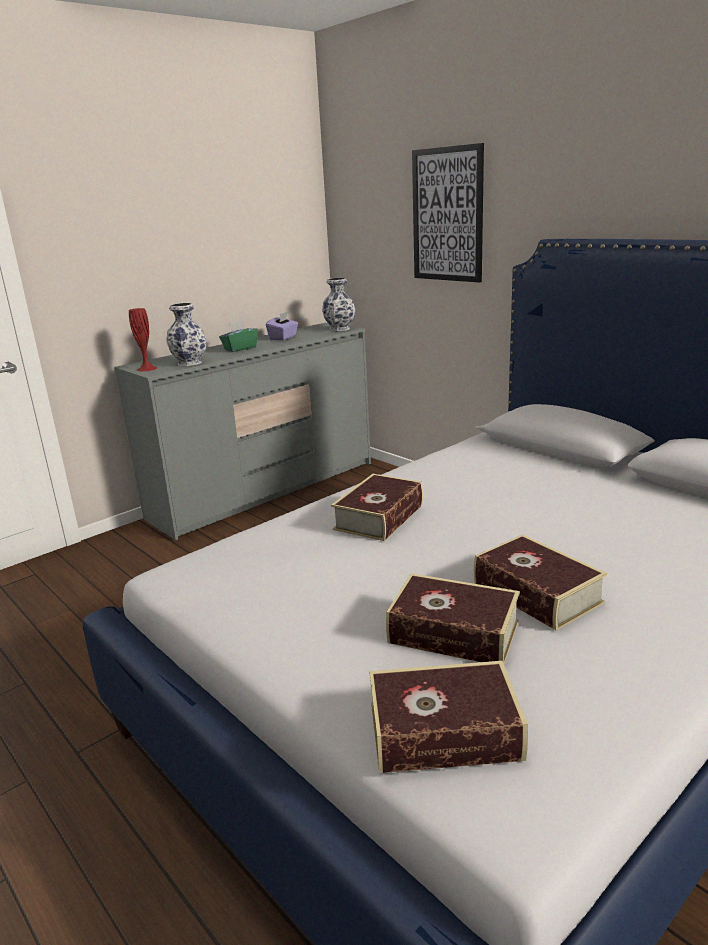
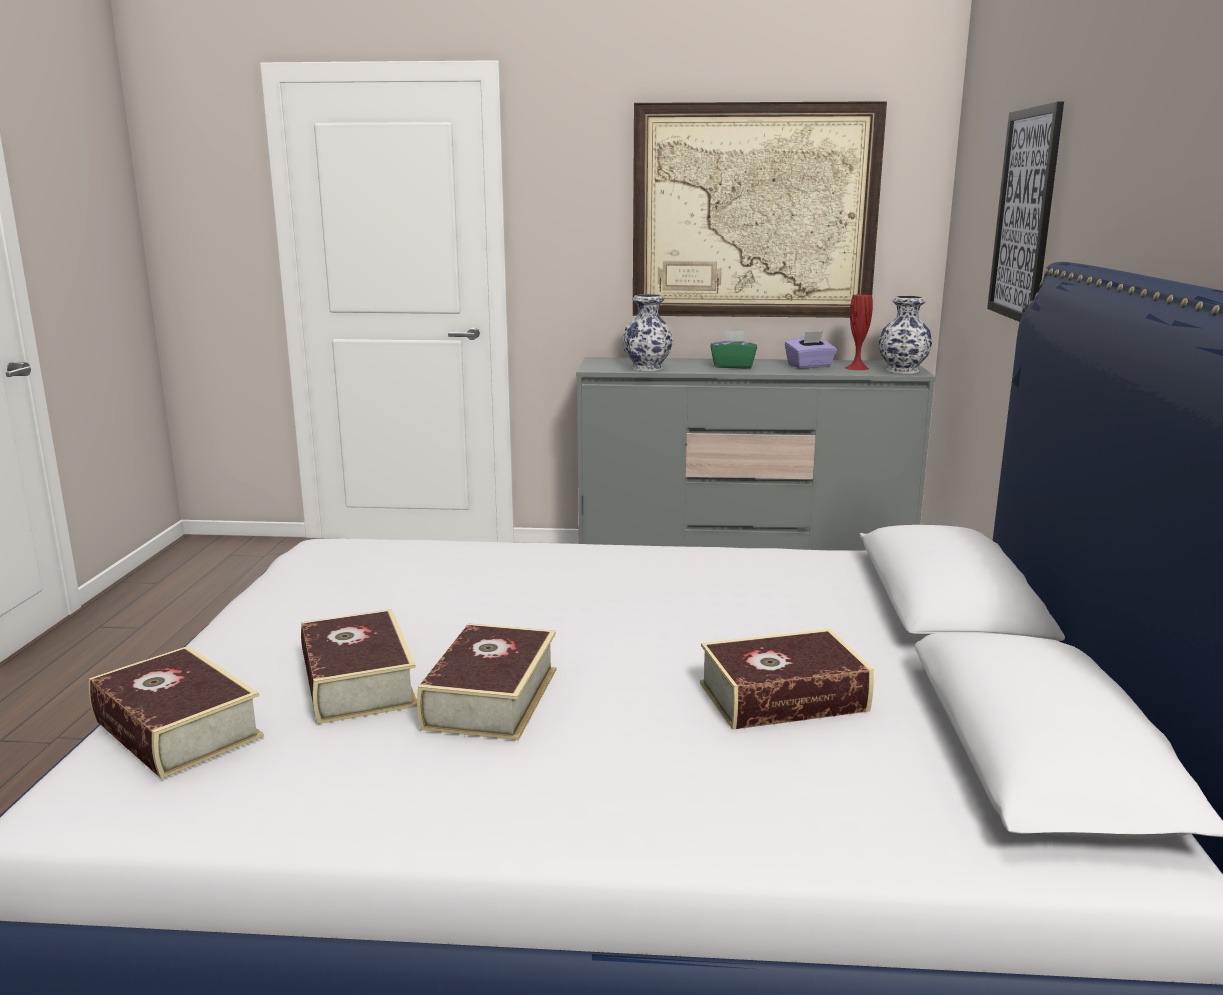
camera: 45 degrees right, 5 degrees down
(147, 368) = (600, 364): red vase -> red vase (857, 368)
(215, 230) = (754, 212): none -> picture
(379, 517) = (548, 575): book -> book (783, 697)

